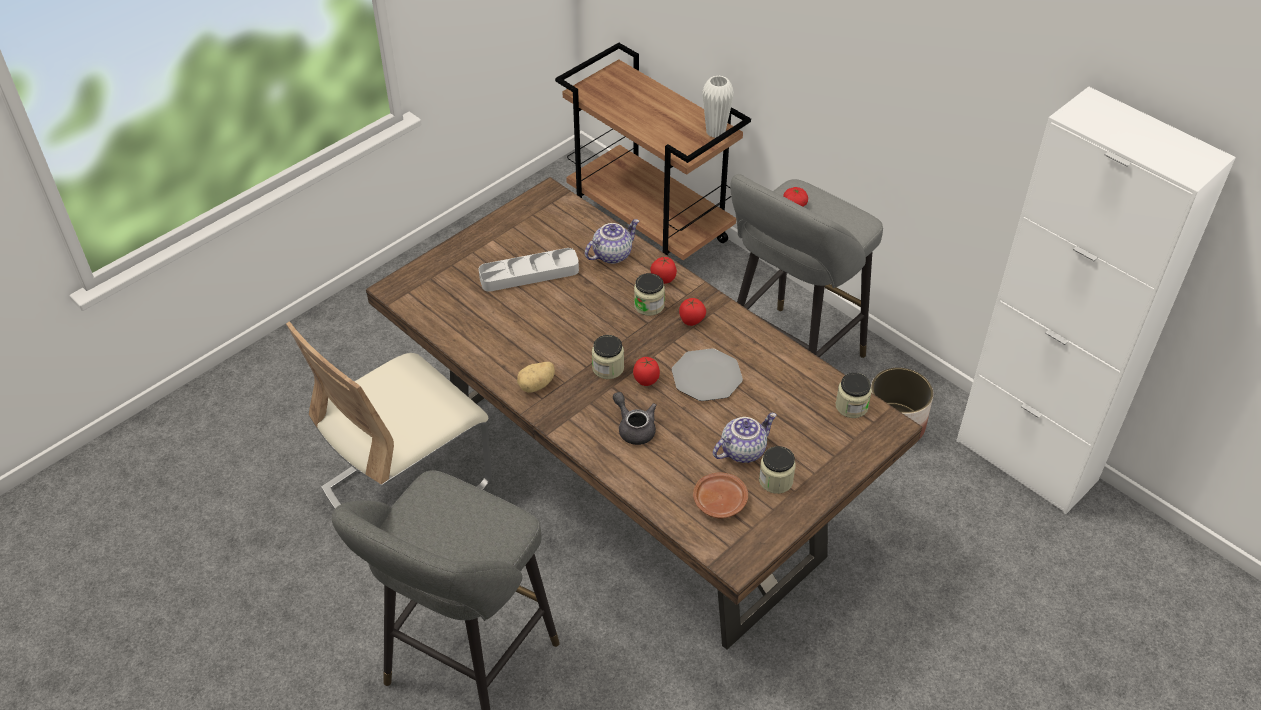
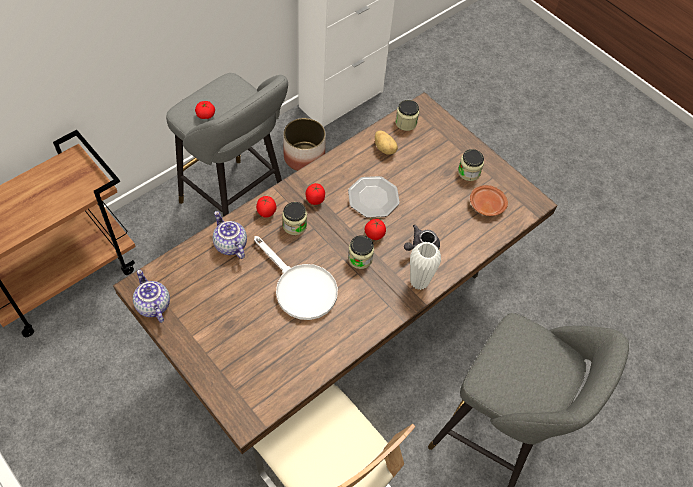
camera: 90 degrees left, 10 degrees up
(529, 274) = (244, 308): grey tray -> none
(537, 385) = (375, 308): potato -> potato (385, 148)
(560, 317) = (300, 288): none -> white frying pan
(715, 132) = (73, 161): white vase -> white vase (419, 282)
(742, 450) = (442, 186): teapot -> teapot (152, 305)

